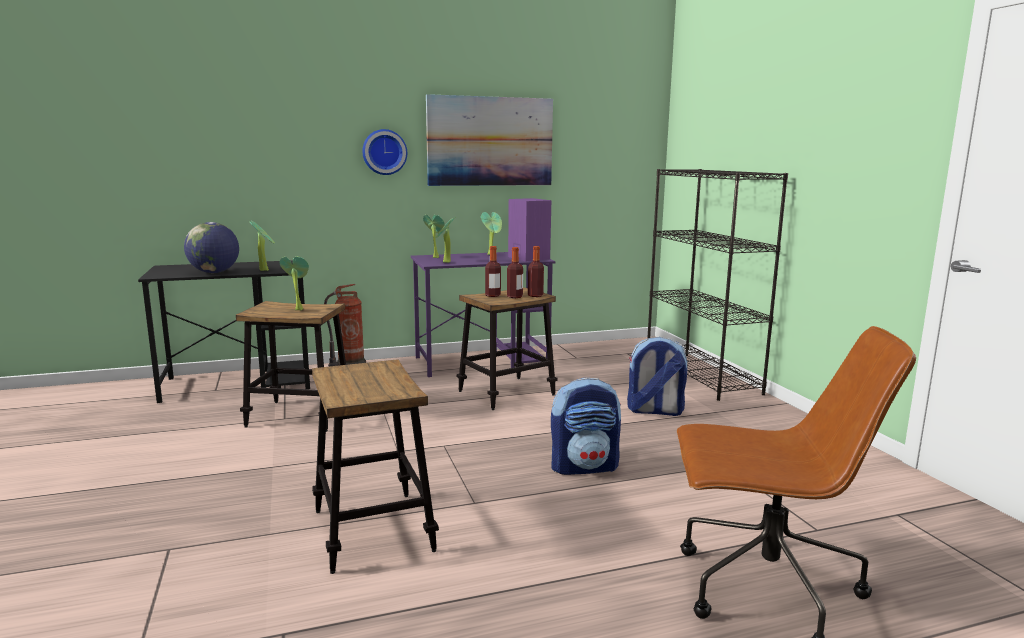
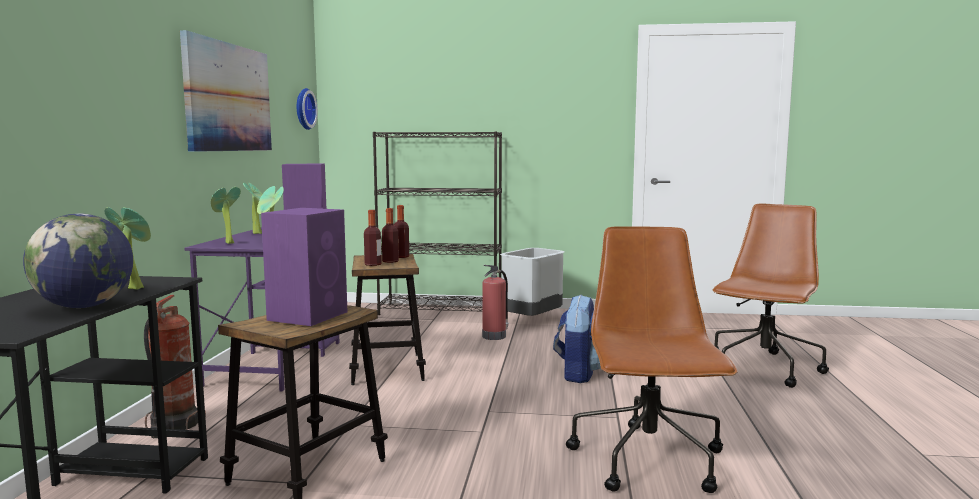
camera: 65 degrees left, 5 degrees down
(298, 309) = (309, 315): potted plant -> purple speaker
(373, 530) = (649, 461): stool -> brown office chair
(384, 152) = (150, 104): wall clock -> wall clock (303, 109)
(654, 411) = (495, 336): backpack -> fire extinguisher
(740, 417) = (531, 321): none -> grey trash can

